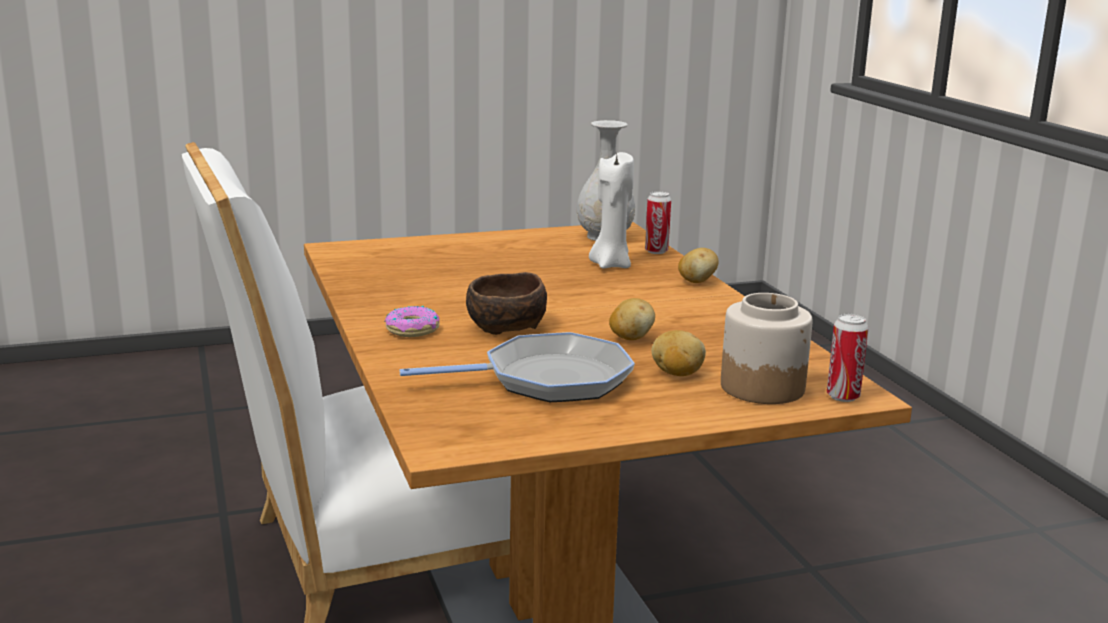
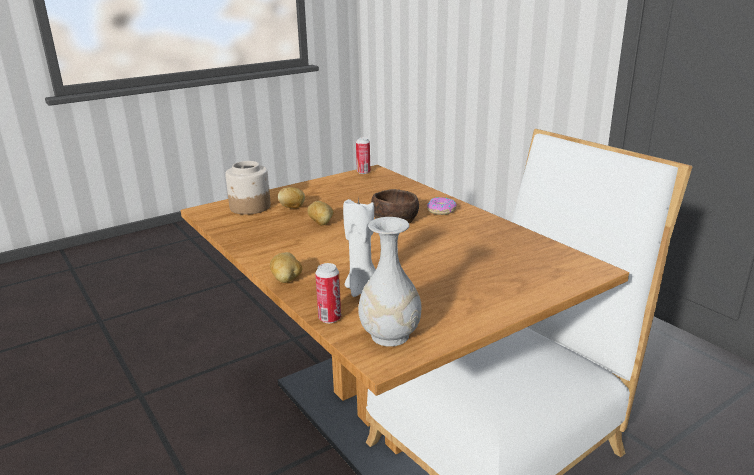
camera: 165 degrees right, 5 degrees up
(548, 379) = (351, 196): frying pan -> none
(843, 396) = (212, 208): can -> can (363, 172)

